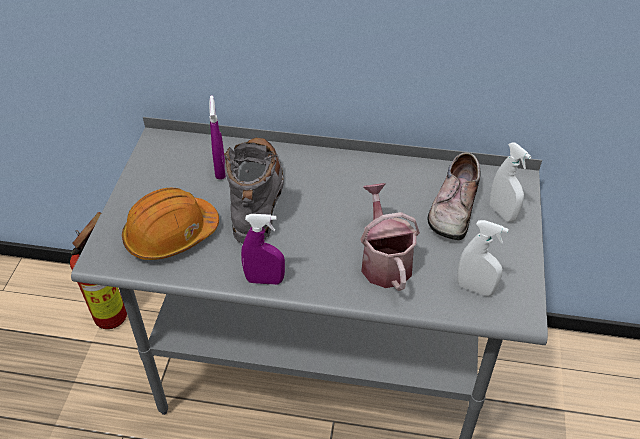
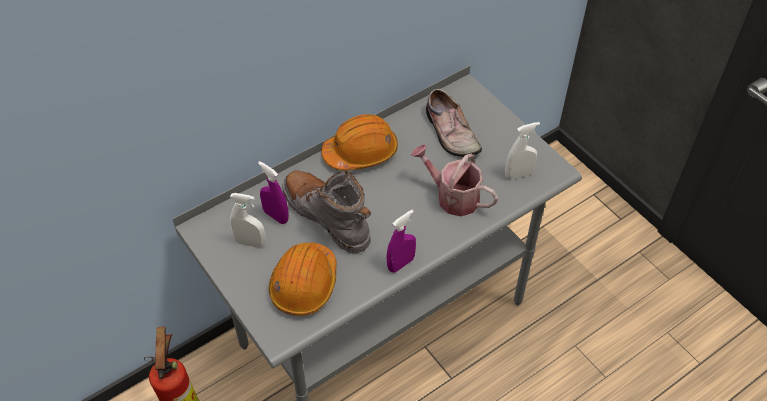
camera: 45 degrees left, 5 degrees up
(351, 169) = (361, 152): none -> orange hard hat
(502, 213) = (480, 116): white spray bottle -> white spray bottle (250, 242)

